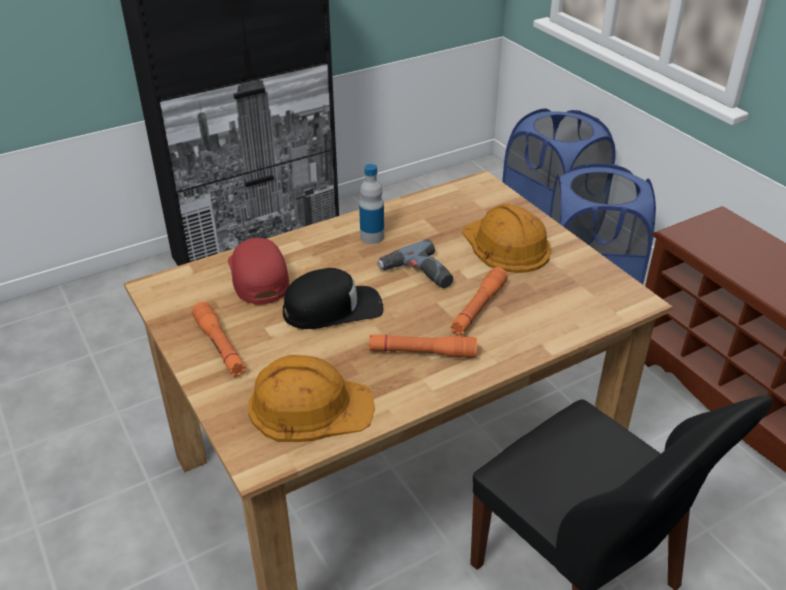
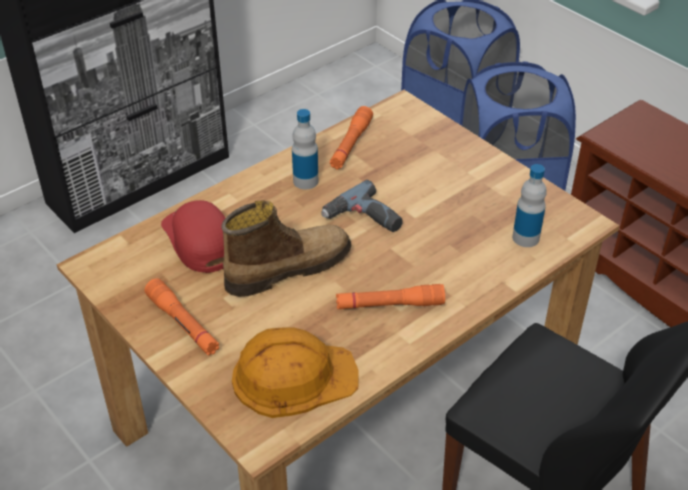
camera: 10 degrees left, 5 degrees up
(333, 309) = (287, 268): black cap -> boot
(478, 308) = (433, 250): orange flashlight -> orange flashlight (351, 144)
(506, 245) = (444, 176): orange hard hat -> none
(573, 307) = (525, 238): none -> bottle

